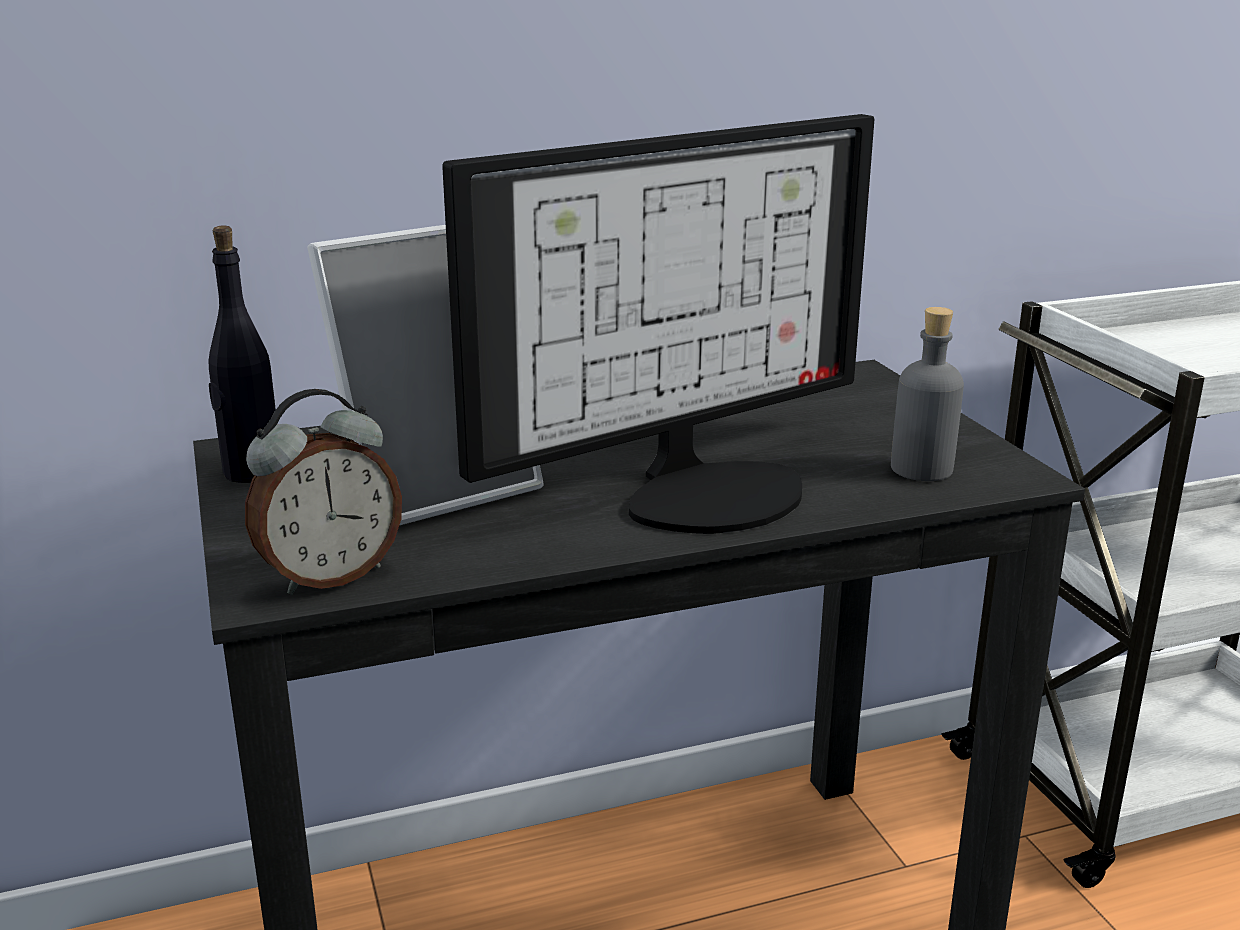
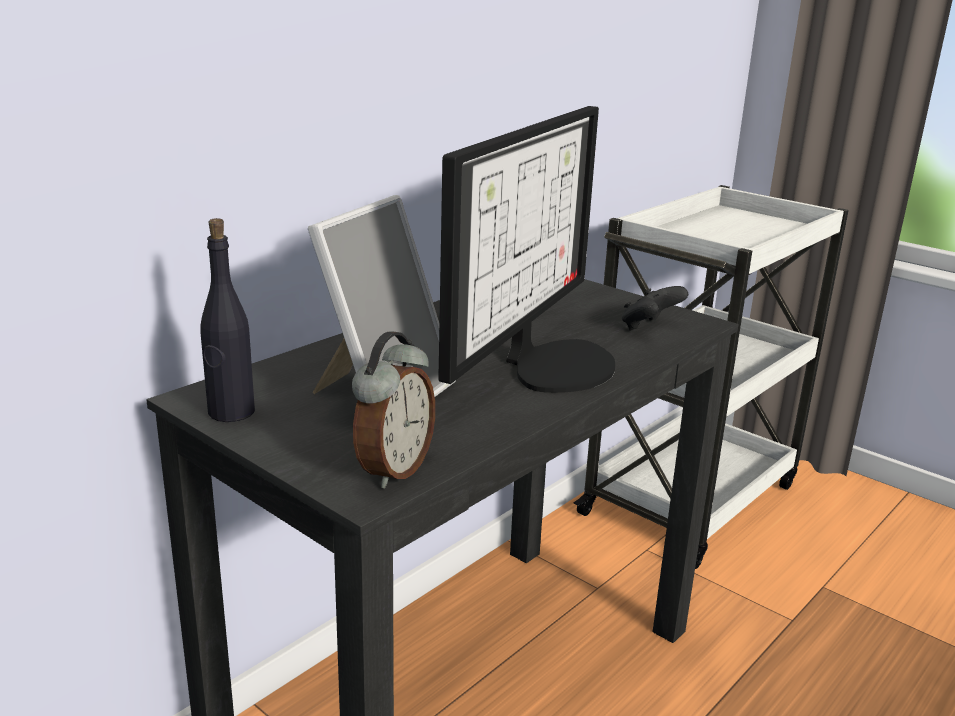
camera: 30 degrees left, 0 degrees up
(921, 469) = (649, 328): grey bottle -> black game controller

